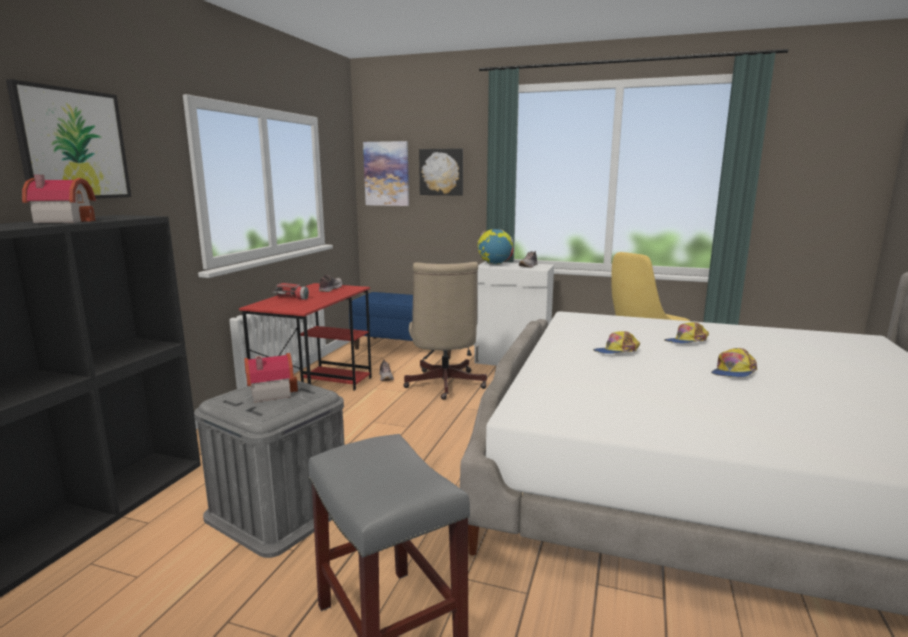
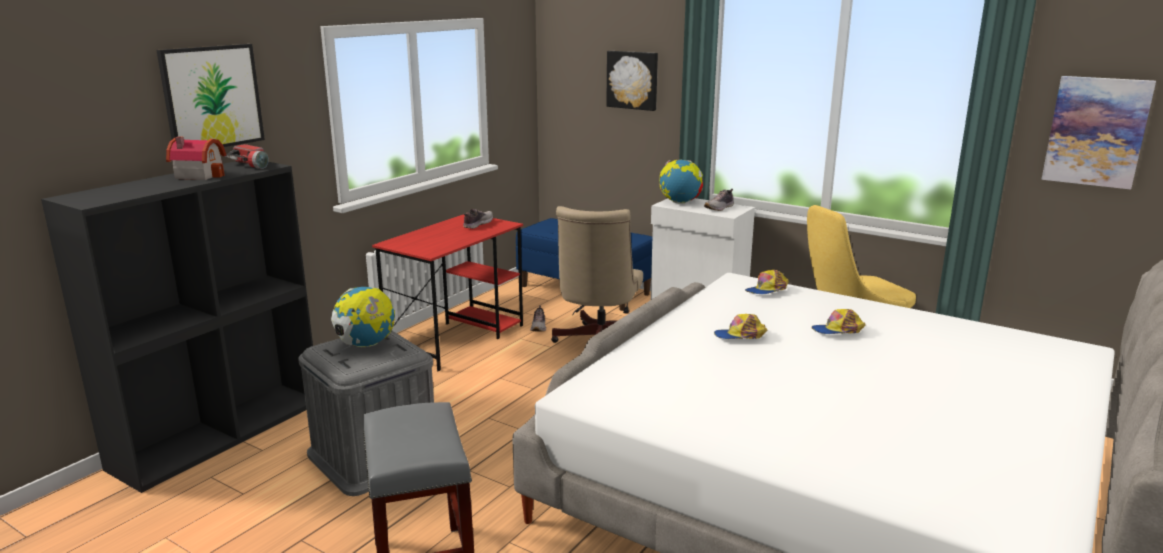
camera: 15 degrees right, 5 degrees up
(269, 392) = (365, 345): toy house -> globe
(292, 297) = (432, 234): flashlight -> flashlight (251, 165)
(386, 174) = (571, 77): picture -> picture (1096, 131)
(733, 372) = (846, 377): cap -> cap (767, 290)

